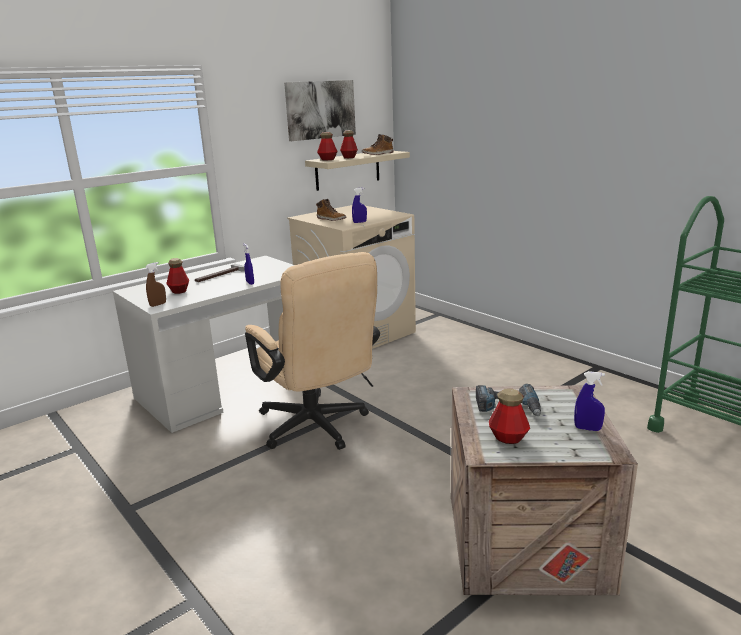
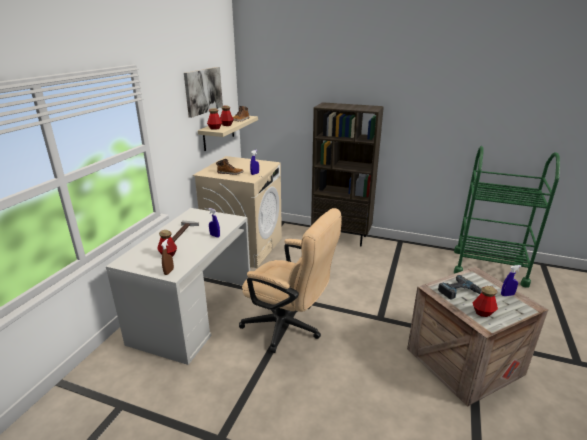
camera: 30 degrees left, 5 degrees up
(505, 345) = (341, 237): none -> brown bookcase

